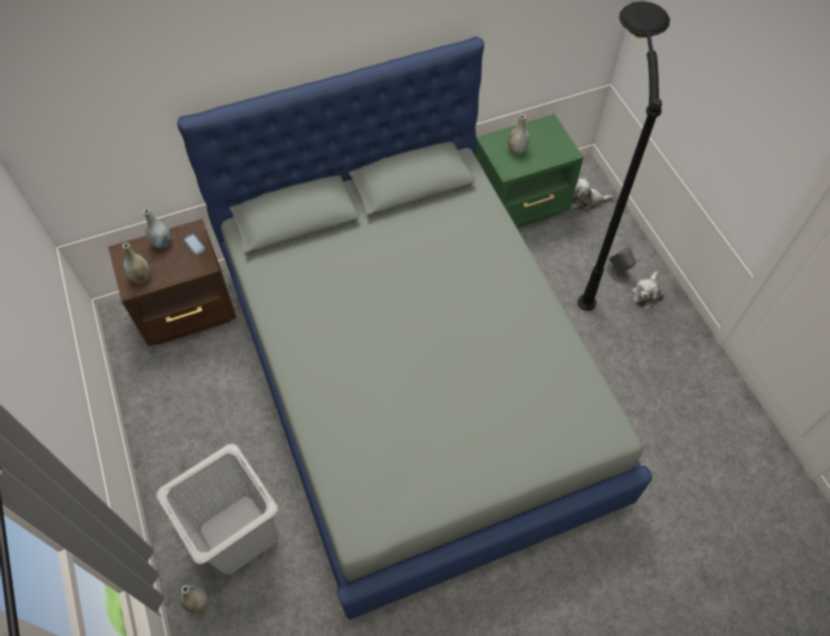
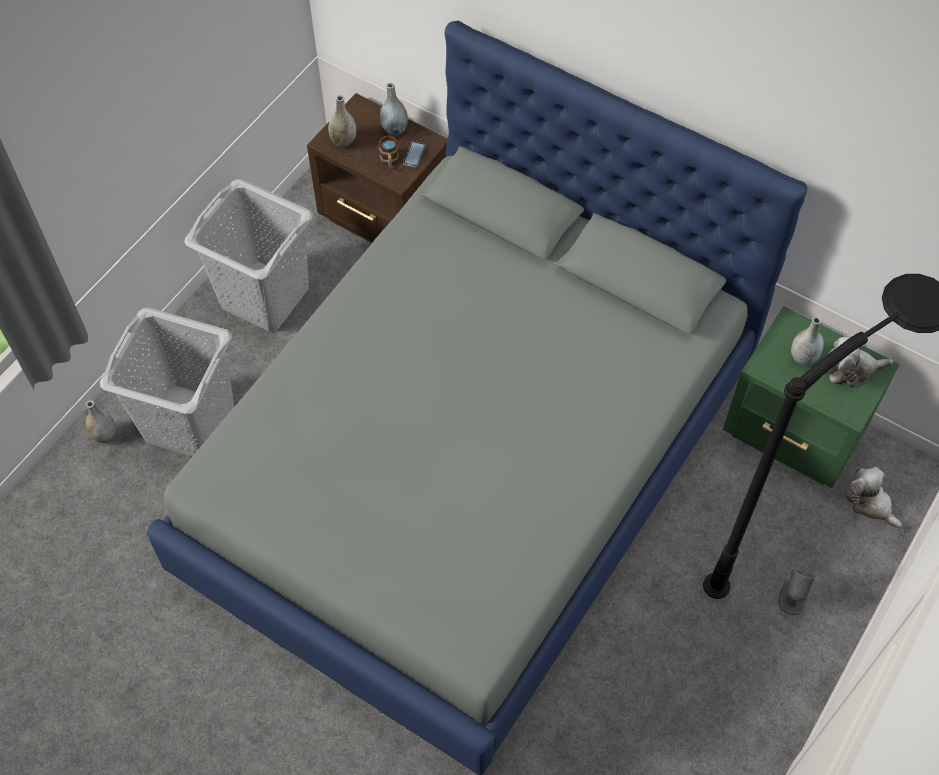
camera: 55 degrees right, 0 degrees up
(179, 421) = (264, 295): none -> grey laundry basket
(185, 261) = (389, 161): none -> mug
(646, 294) = (788, 647): plush toy -> plush toy (851, 369)

